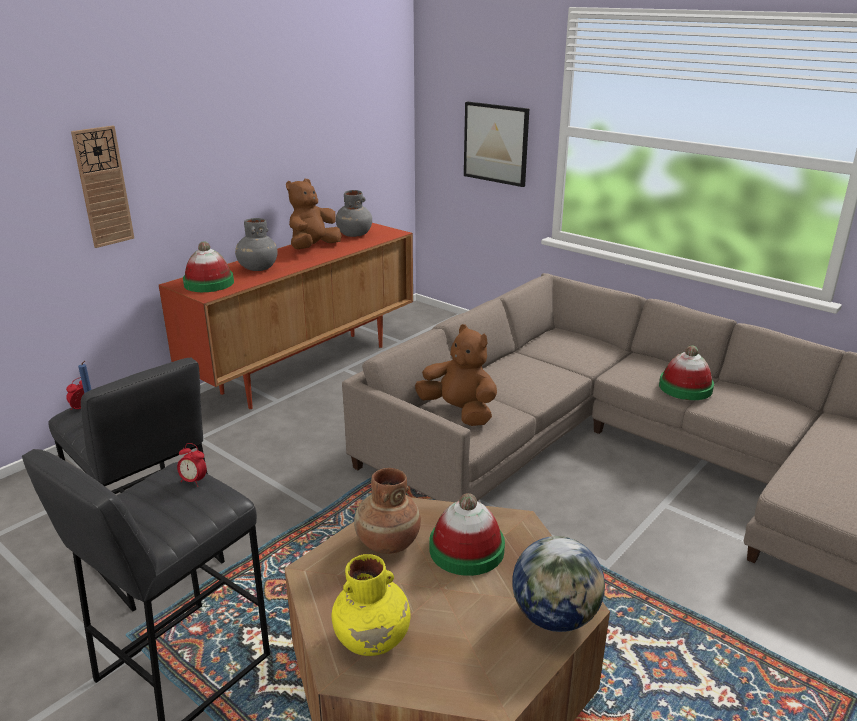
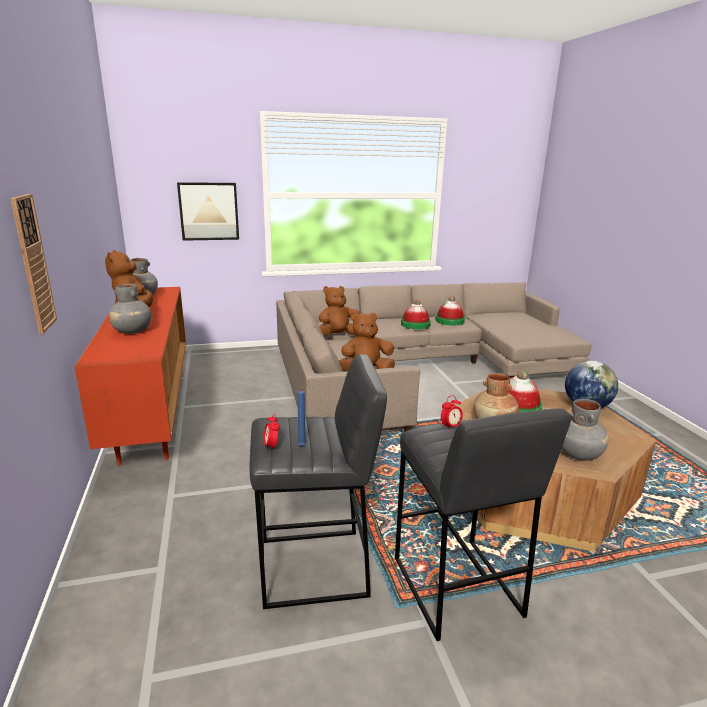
camera: 55 degrees left, 5 degrees down
(209, 283) = (122, 350): hat -> hat (449, 320)
(373, 639) = (578, 454): yellow vase -> grey vase
(546, 357) = (337, 336): none -> brown plush toy

